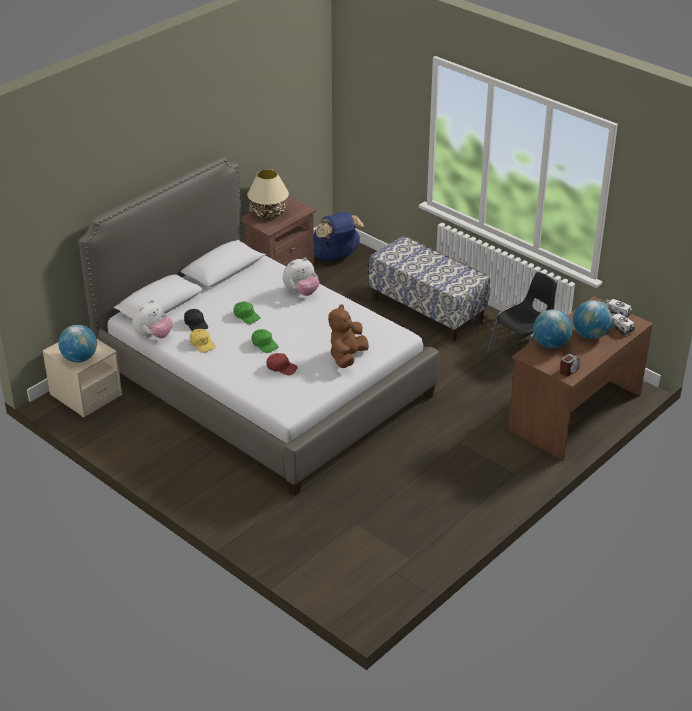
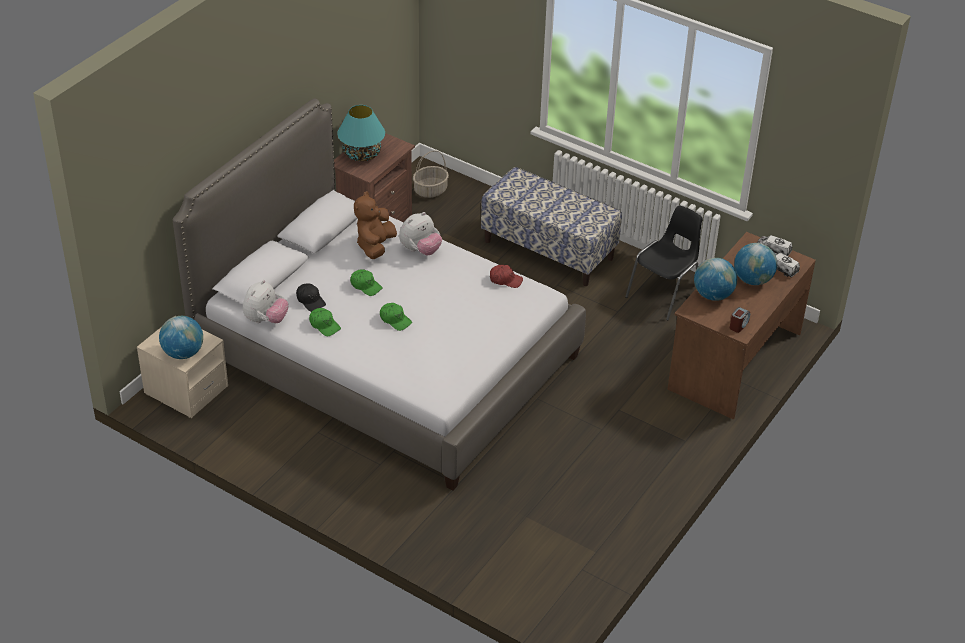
camera: 10 degrees left, 5 degrees up
(202, 344) = (324, 325): yellow cap -> green cap
(268, 213) = (361, 154): beige table lamp -> turquoise table lamp
(281, 367) = (422, 347): red cap -> red cap (505, 280)
(335, 256) = (430, 190): blue backpack -> basket
(347, 357) = (491, 327): brown plush toy -> brown plush toy (375, 246)

